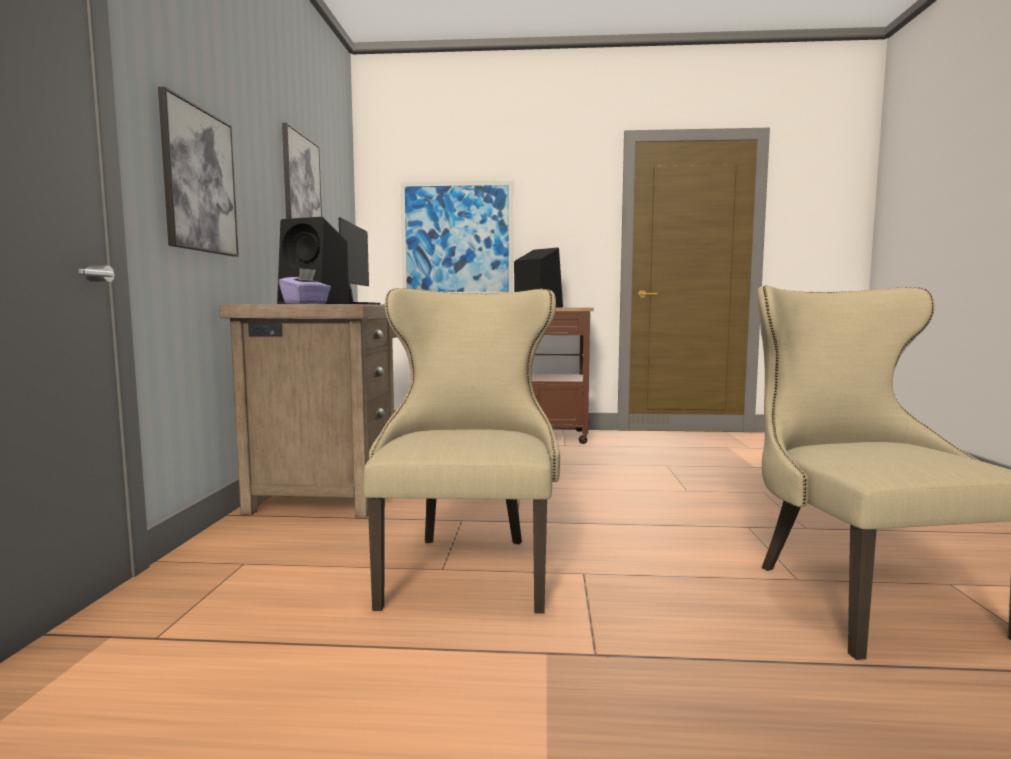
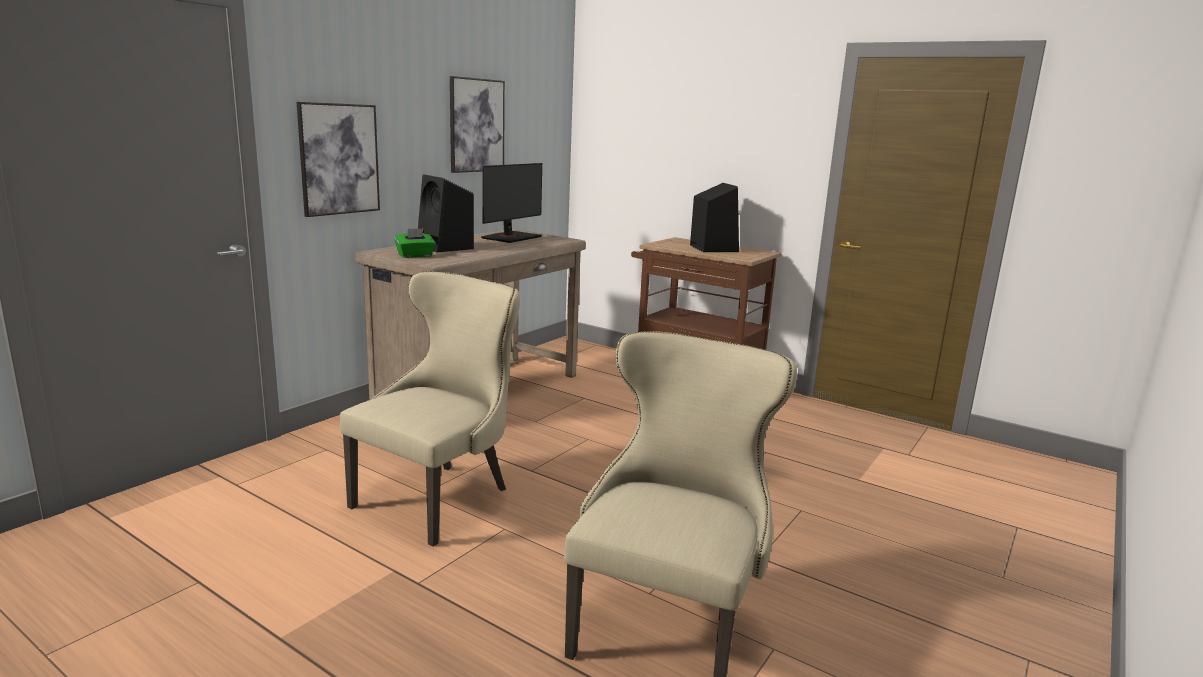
camera: 30 degrees right, 10 degrees up
(306, 303) = (415, 255): purple tissue box -> green tissue box
(457, 239) = (658, 161): picture -> none

